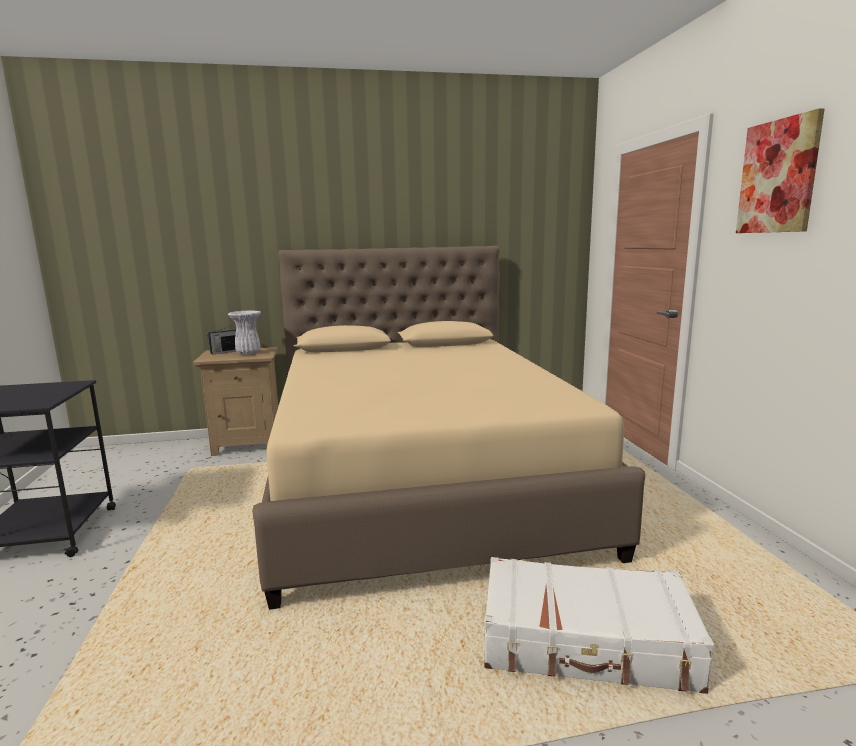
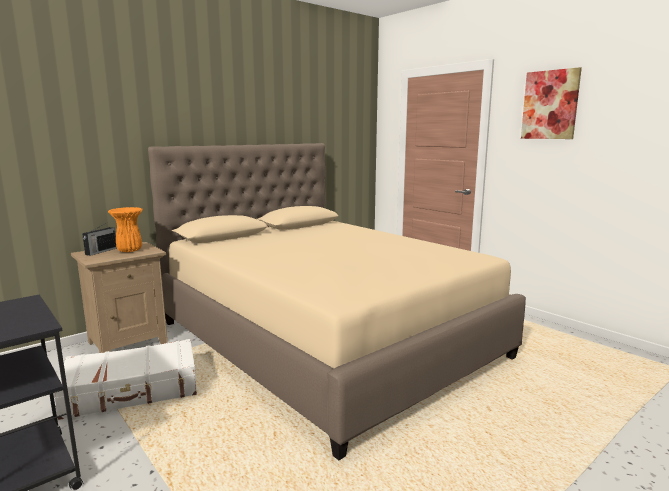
camera: 30 degrees left, 0 degrees up
(248, 353) = (130, 250): white vase -> orange vase
(586, 642) = (545, 408): white suitcase -> white suitcase (132, 390)

